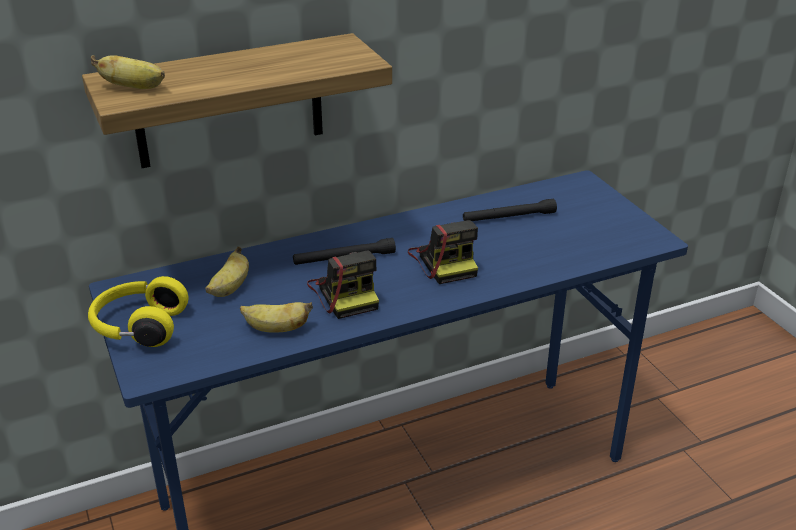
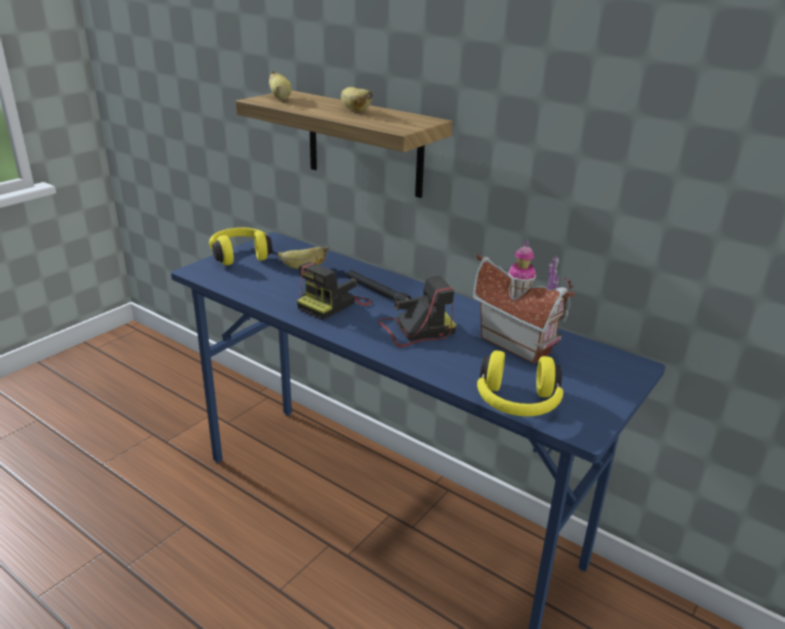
camera: 60 degrees right, 5 degrees down
(276, 329) = (270, 293): banana -> banana (354, 110)
(444, 261) = (415, 330): camera -> camera turned 150 degrees counterclockwise
(509, 217) = (518, 342): black flashlight -> toy house
(603, 253) = (517, 403): none -> yellow headphones

